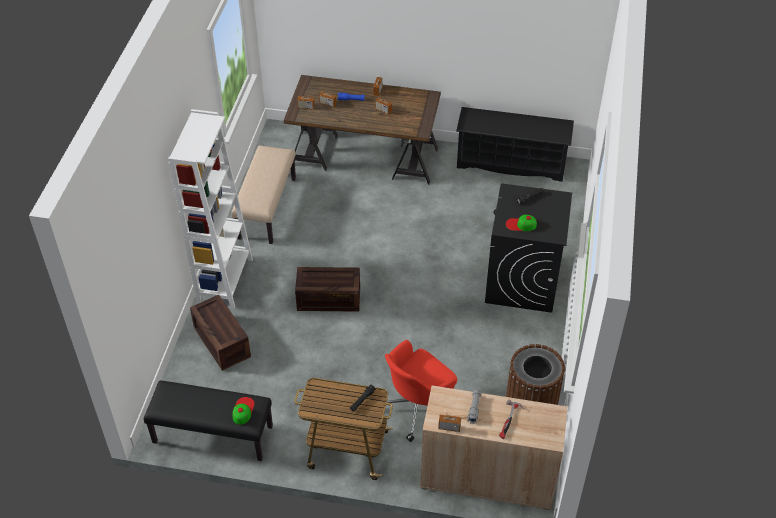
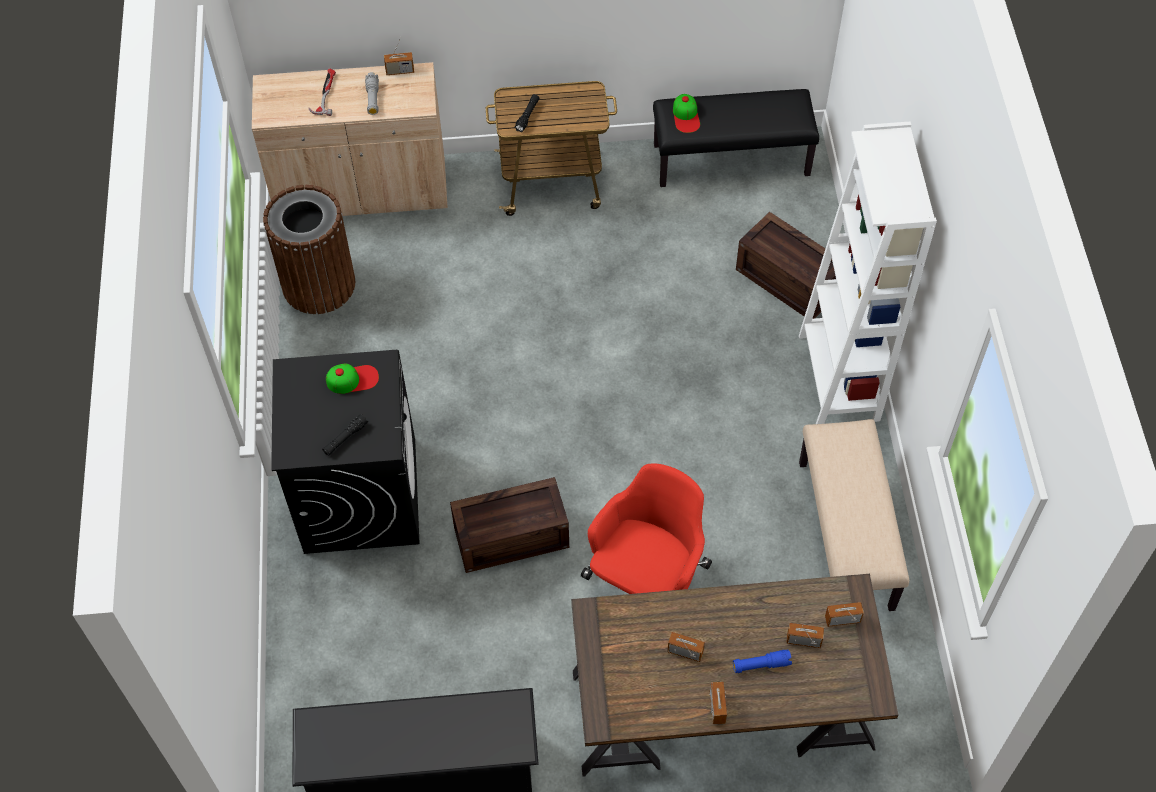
camera: 165 degrees right, 10 degrees up
(327, 300) = (664, 384): crate -> crate (512, 535)
(418, 407) = (475, 255): red office chair -> red office chair (647, 584)

